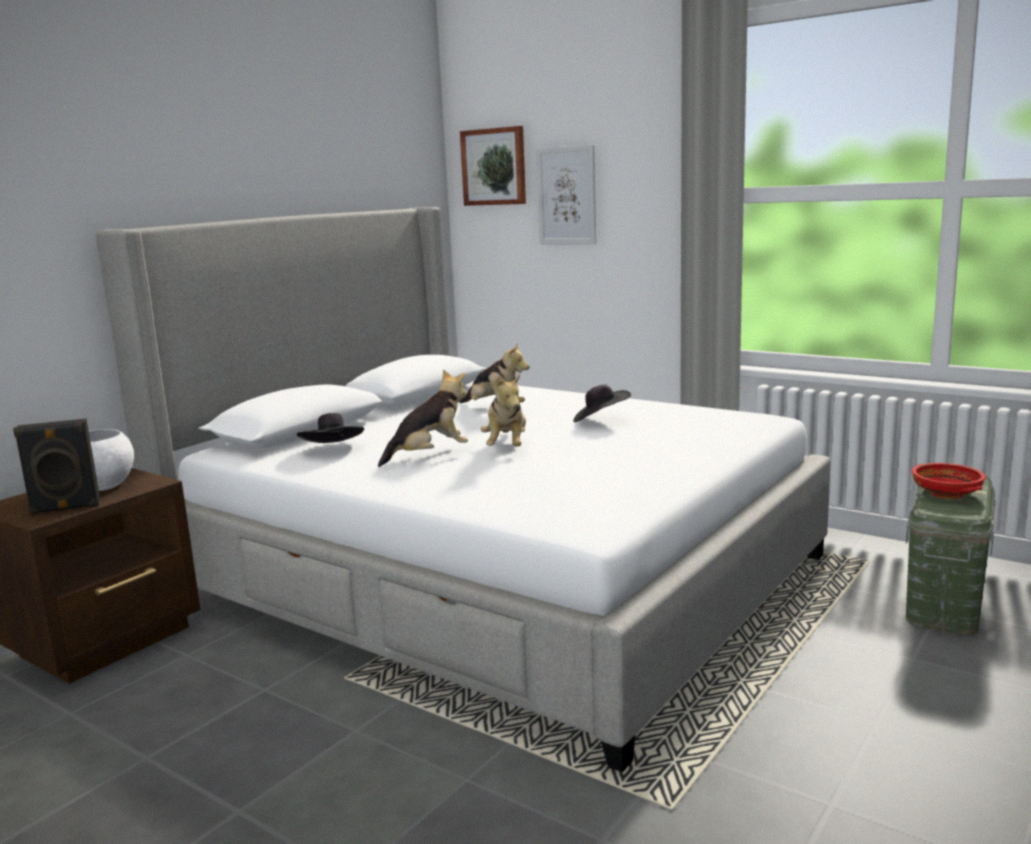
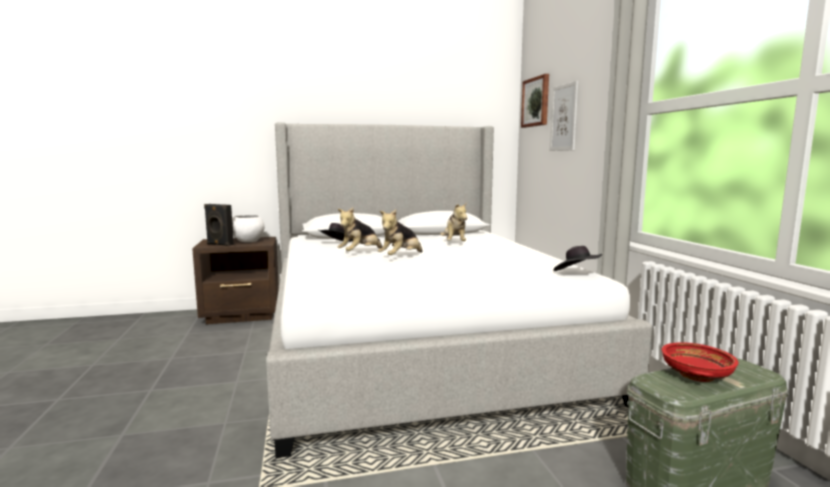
camera: 40 degrees right, 5 degrees down
(429, 455) = (360, 253): plush toy -> plush toy turned 120 degrees clockwise
(600, 420) = (486, 258): black hat -> black hat (577, 274)

